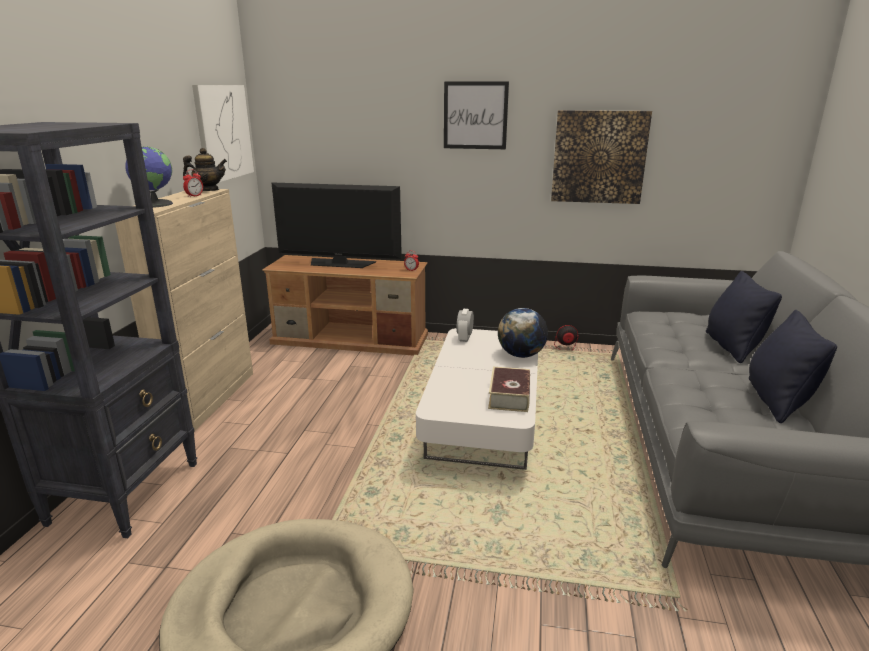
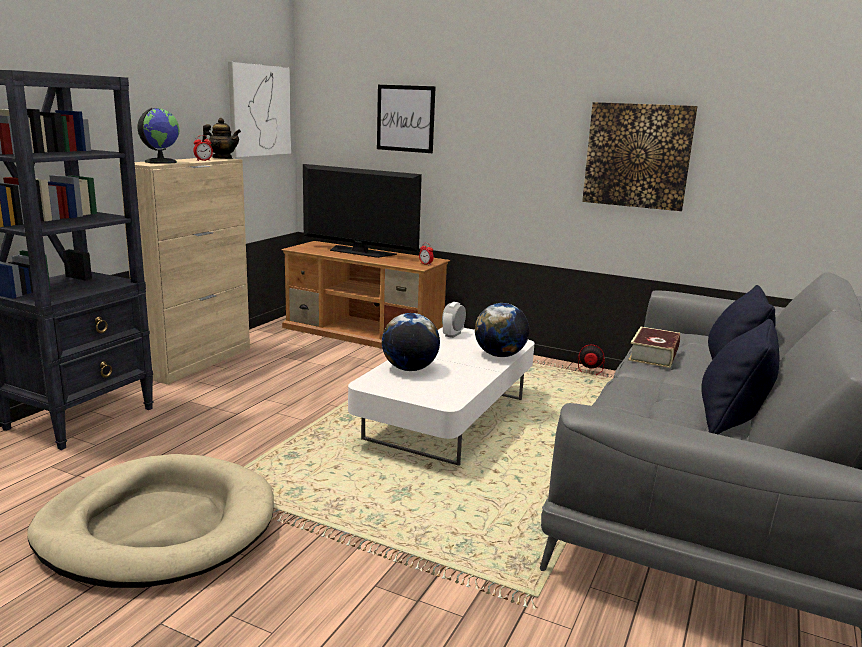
camera: 15 degrees right, 5 degrees down
(457, 385) = (409, 369): none -> globe
(475, 115) = (507, 105): picture -> picture (405, 118)
(509, 396) = (455, 385): book -> book (654, 355)

